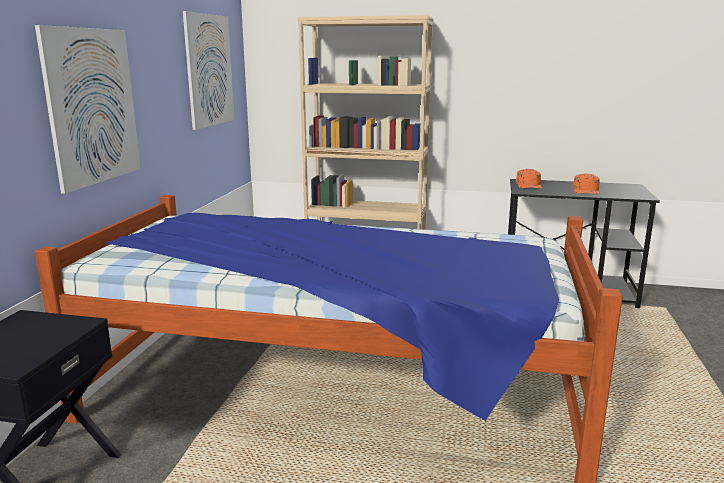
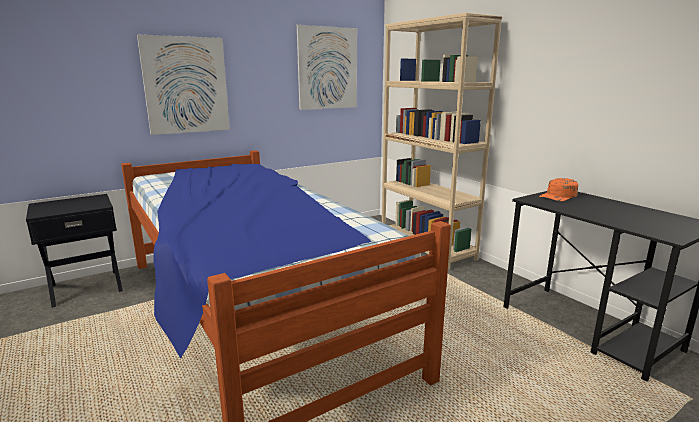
camera: 45 degrees right, 0 degrees up
(586, 190) = (610, 214): orange cap -> none

